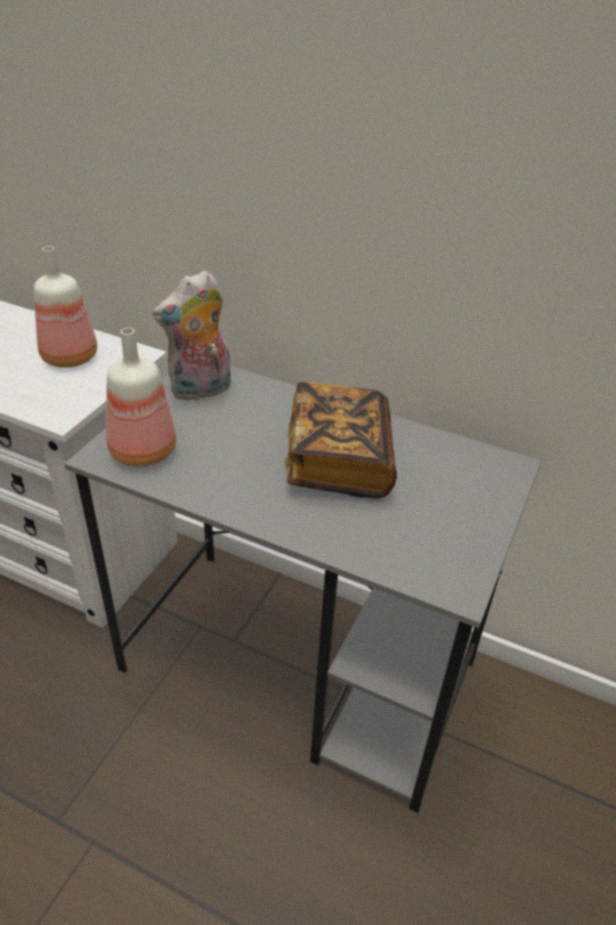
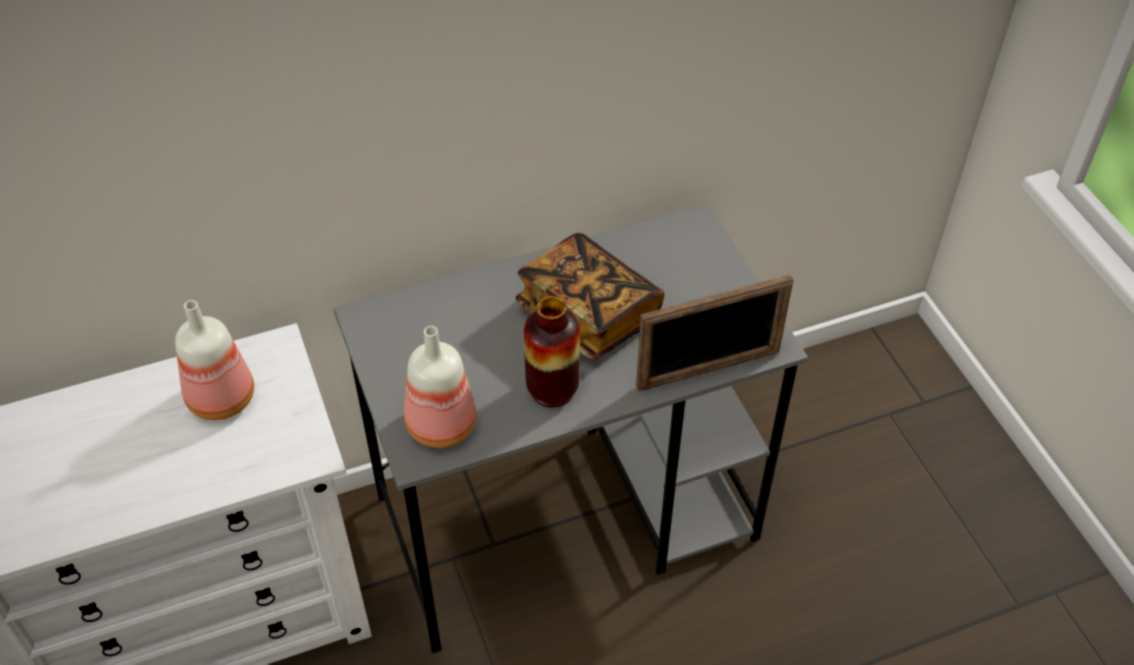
camera: 45 degrees left, 10 degrees up
(201, 391) = (399, 337): plush toy -> none
(241, 486) = (552, 390): none -> vase
(376, 563) = (708, 369): none -> picture frame

